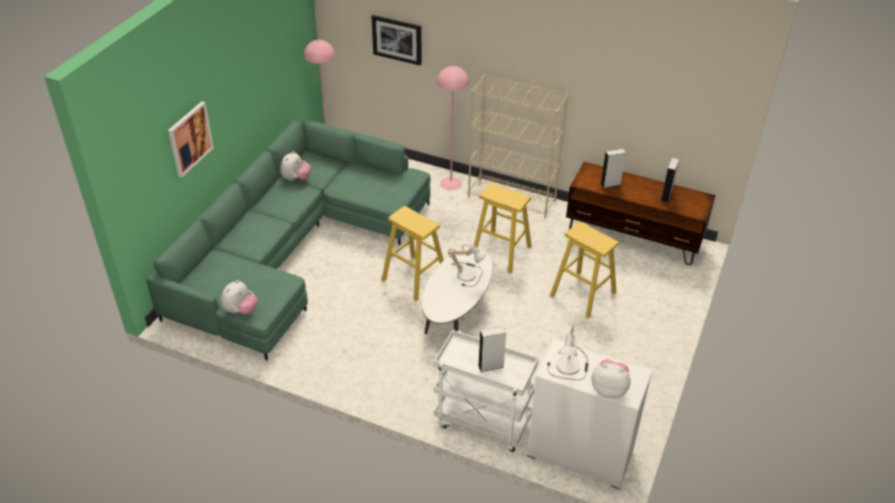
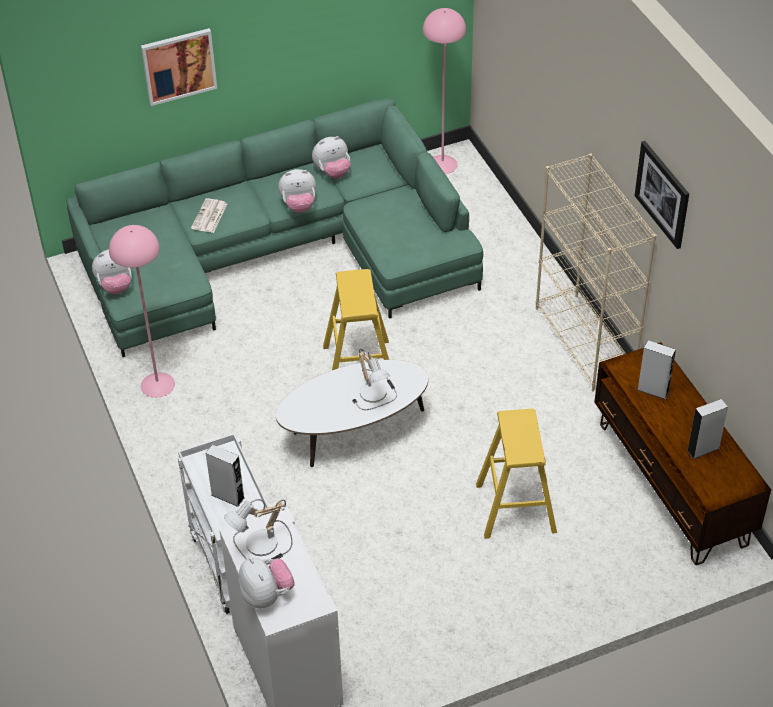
camera: 45 degrees right, 5 degrees up
(251, 240) = (209, 216): none -> newspaper
(299, 205) = (299, 205): none -> plush toy
(397, 39) = (530, 53): picture -> picture (663, 194)
(451, 183) = (536, 280): pink floor lamp -> pink floor lamp (158, 384)
(501, 252) = (487, 398): yellow stool -> none

